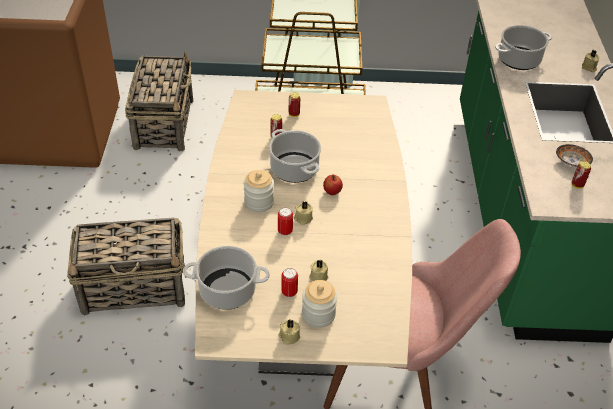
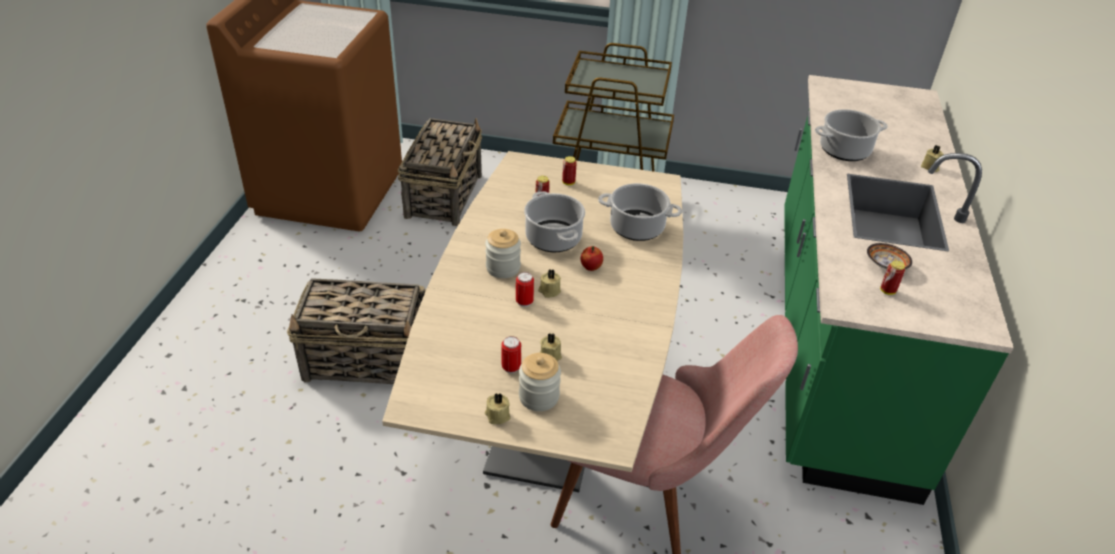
camera: 10 degrees right, 5 degrees down
(228, 290) = (441, 355): cooking pot -> cooking pot (637, 227)

